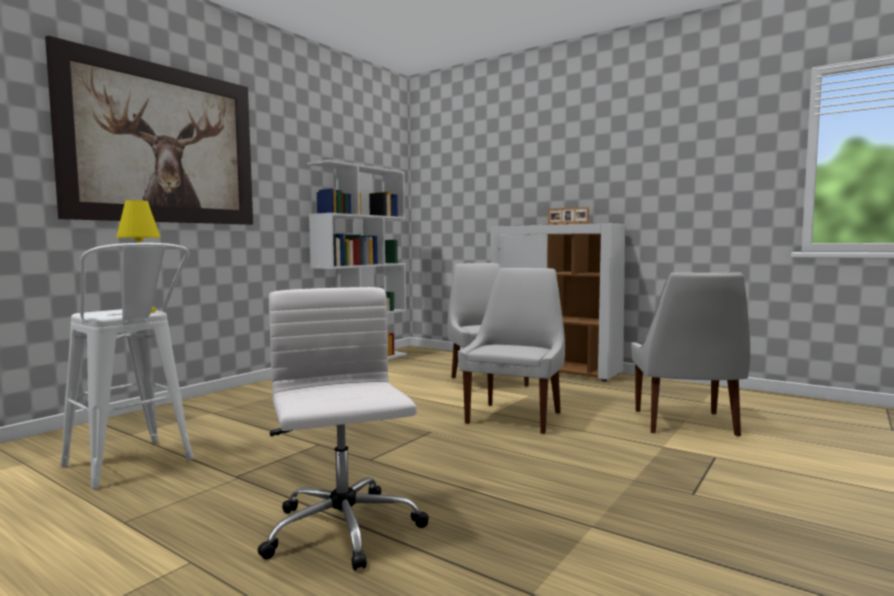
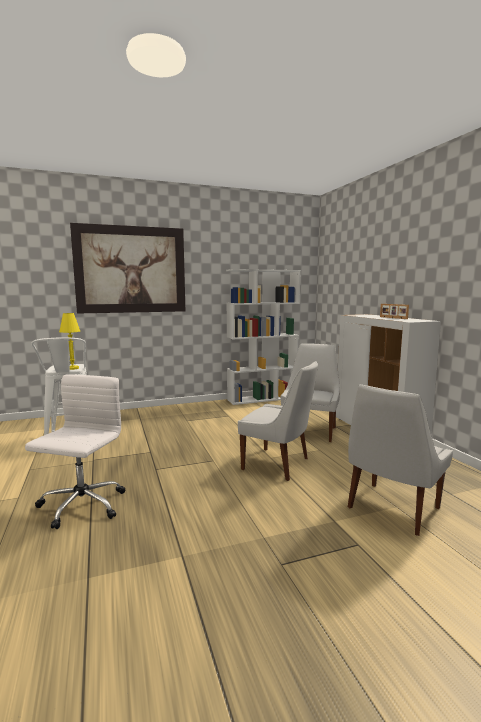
camera: 35 degrees right, 5 degrees up
(515, 417) = (278, 464): white chair -> white chair turned 60 degrees clockwise

